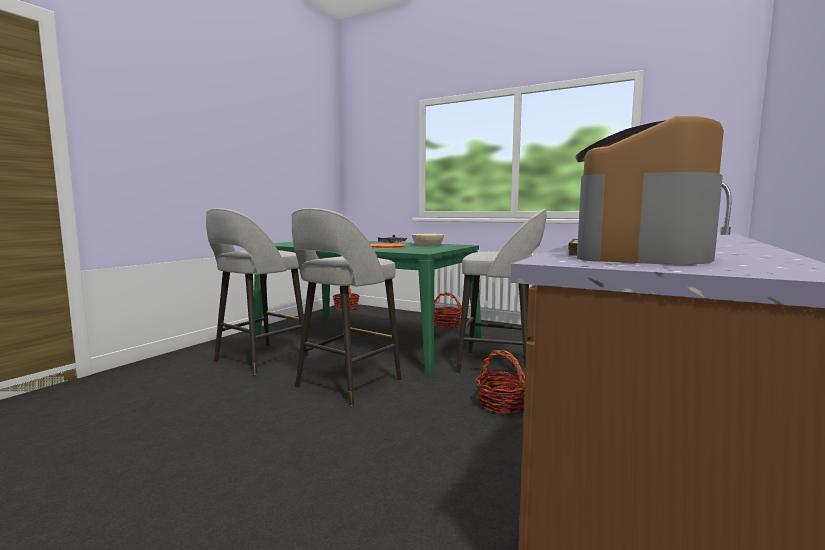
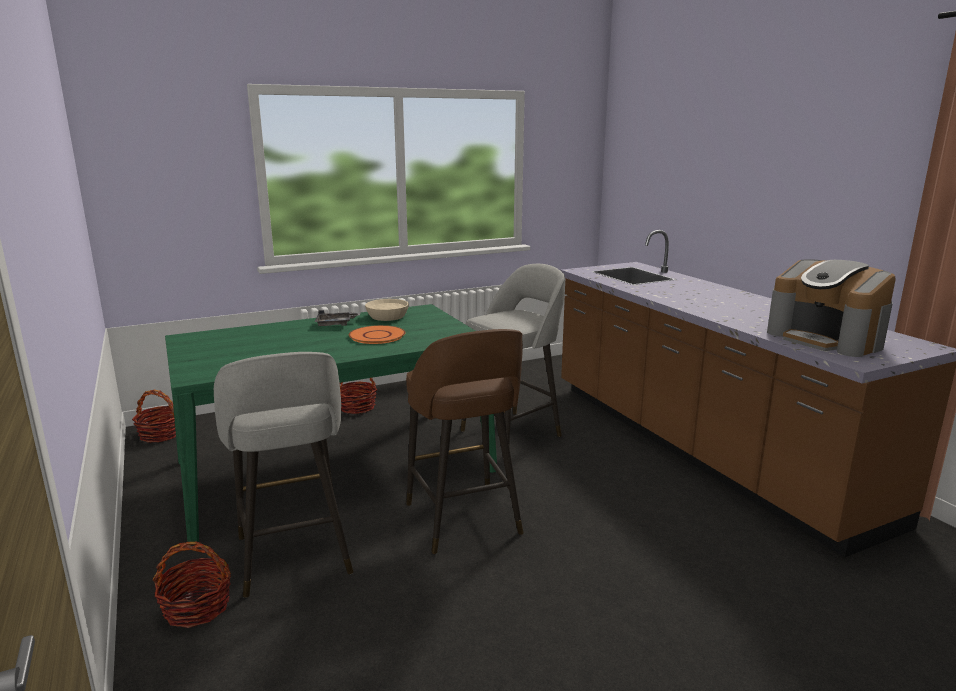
camera: 55 degrees left, 10 degrees up
(346, 384) = (464, 521): grey stool -> brown stool
(502, 404) = (594, 466): basket -> basket (197, 607)

